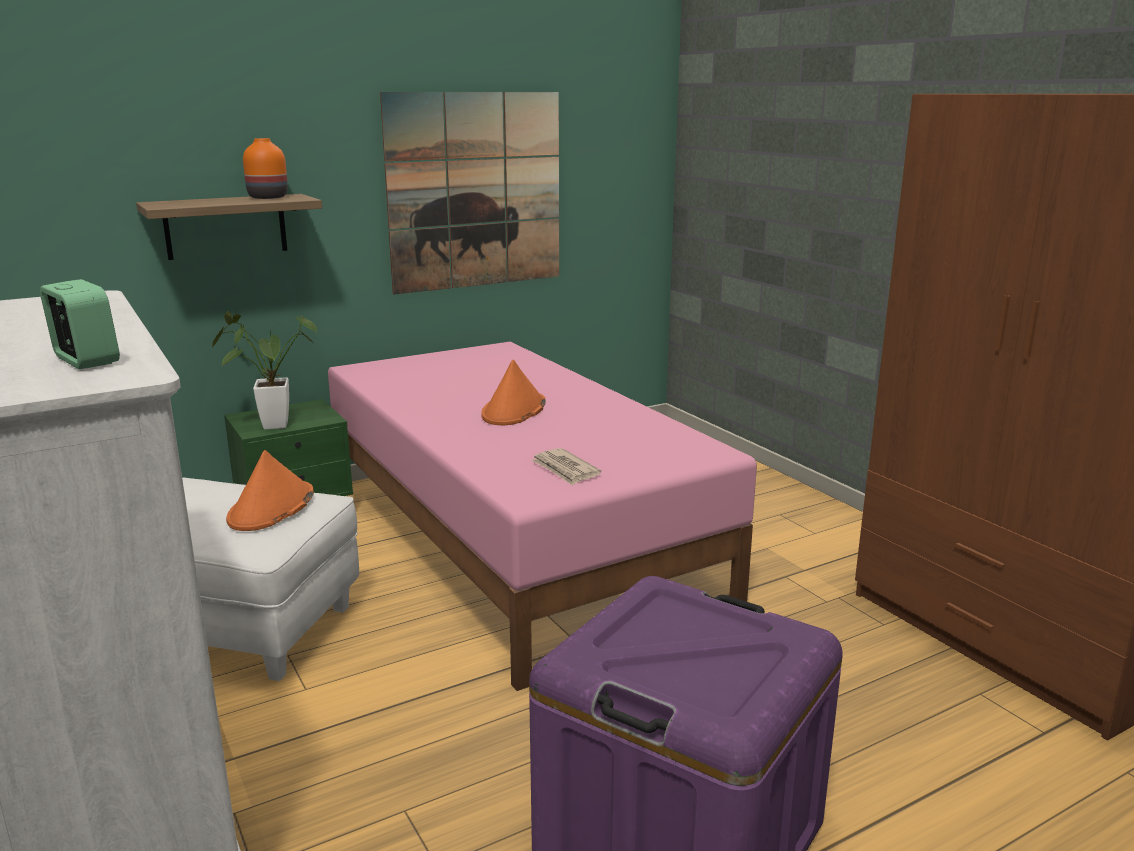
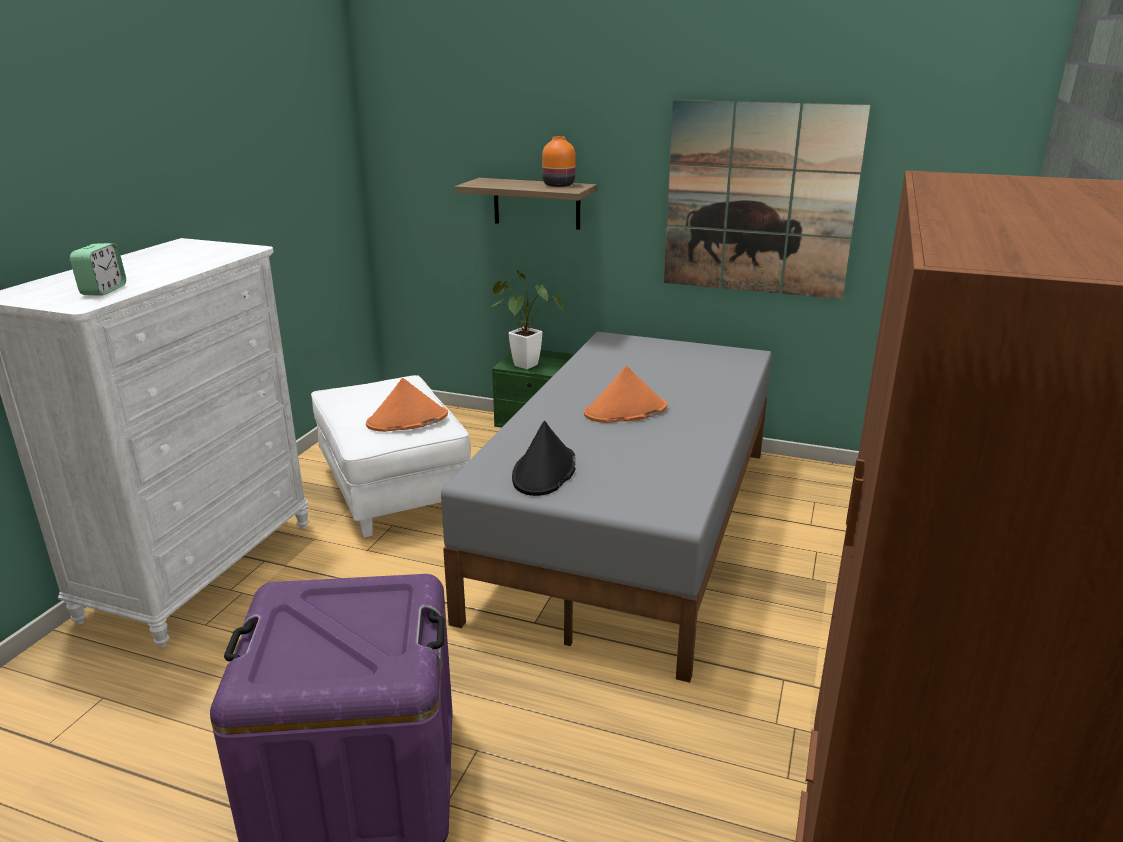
camera: 50 degrees right, 5 degrees up
(515, 540) = (633, 526): pink bed -> grey bed
(565, 469) = (544, 472): newspaper -> black hat

